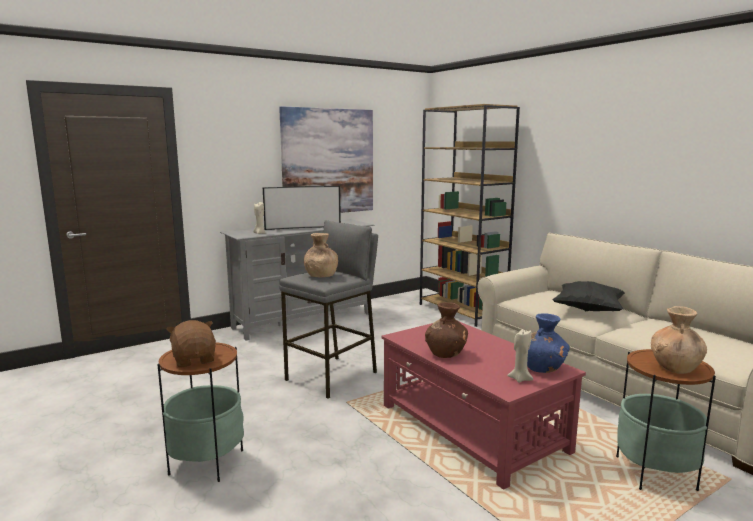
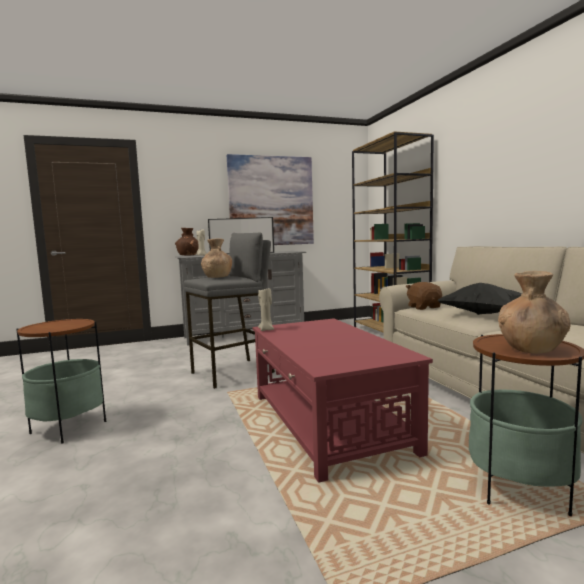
camera: 15 degrees right, 5 degrees down
(194, 359) = (50, 327): brown plush toy -> brown plush toy (424, 307)
(446, 353) = (296, 340): brown vase -> brown vase (188, 255)
(520, 379) = (349, 360): beige candle -> beige candle (266, 329)
(542, 368) = (385, 353): blue vase -> none

